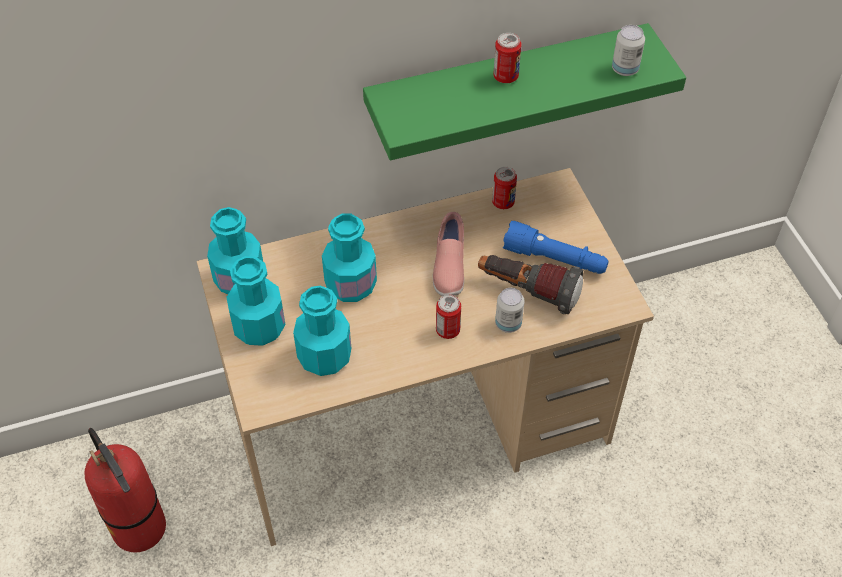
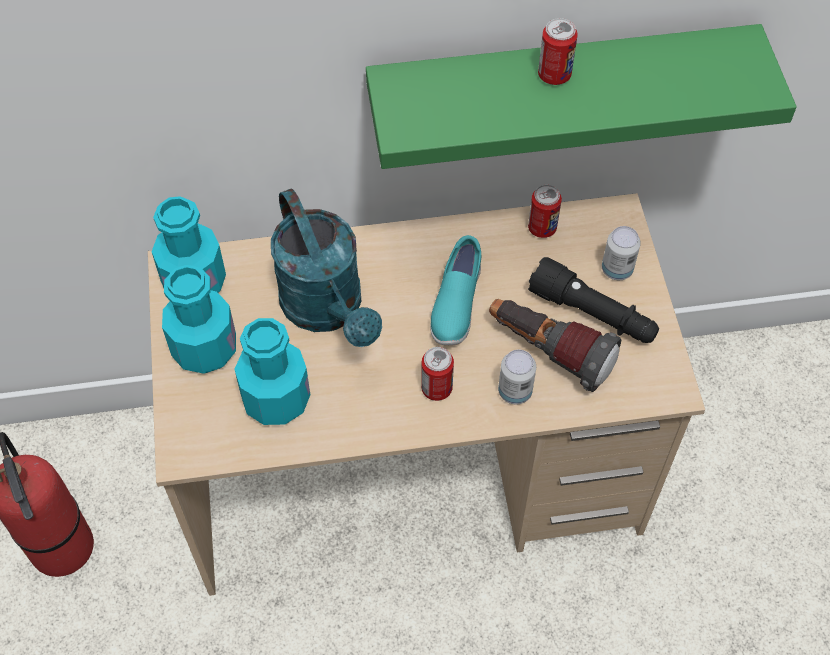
camera: 10 degrees right, 5 degrees up
(350, 285) = (328, 310): turquoise bottle -> turquoise watering can
(448, 267) = (455, 305): pink shoe -> turquoise shoe
(555, 259) = (592, 314): blue flashlight -> black flashlight
(625, 69) = (715, 85): can -> can (617, 270)

